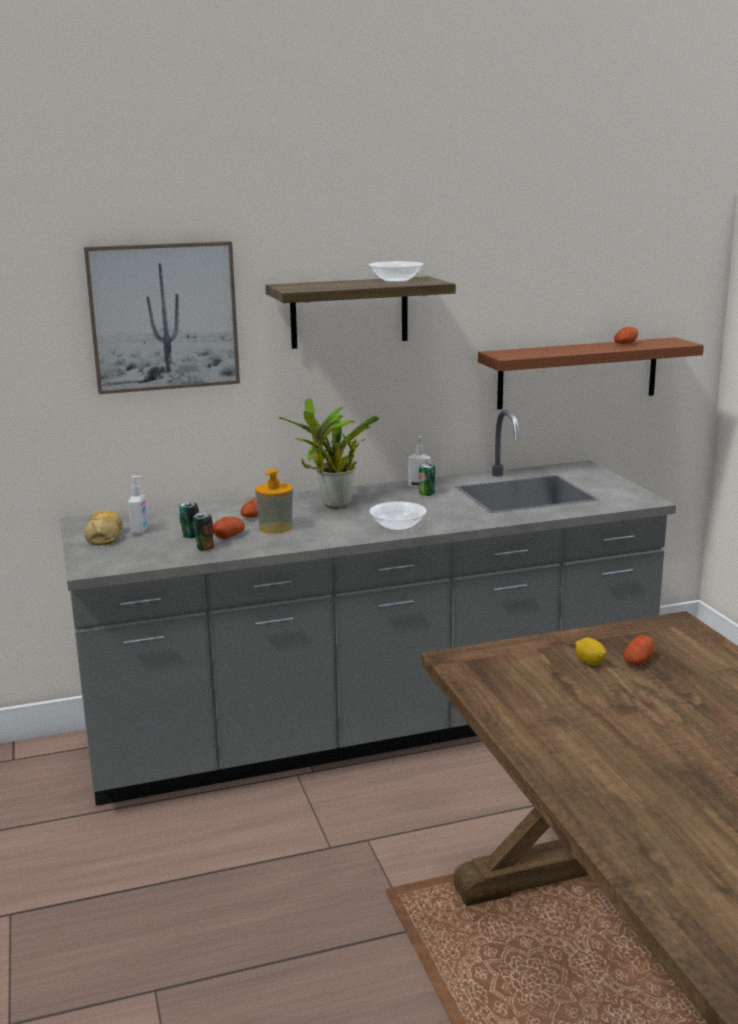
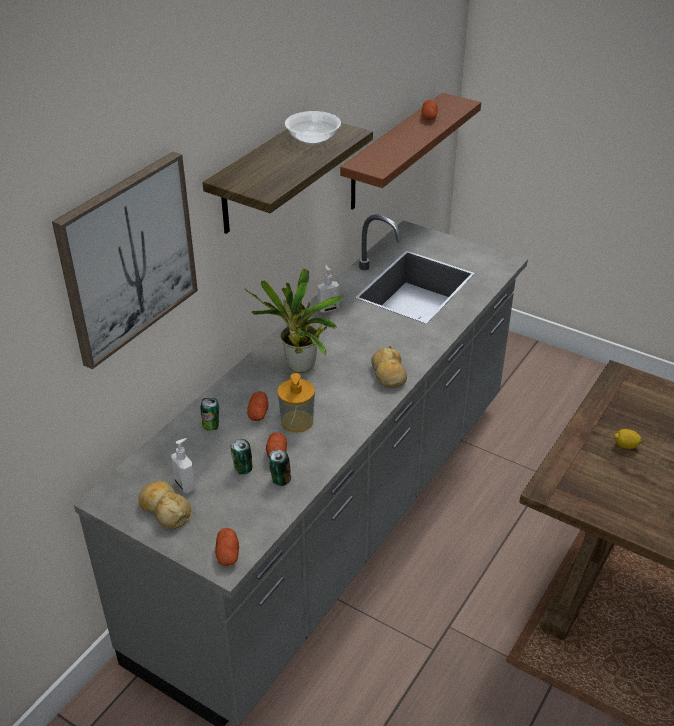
camera: 40 degrees left, 20 degrees up
(398, 527) = (388, 374): bowl -> bread
(426, 494) = (348, 318): can -> can (211, 426)
(638, 661) = (647, 428): potato -> potato (228, 554)

